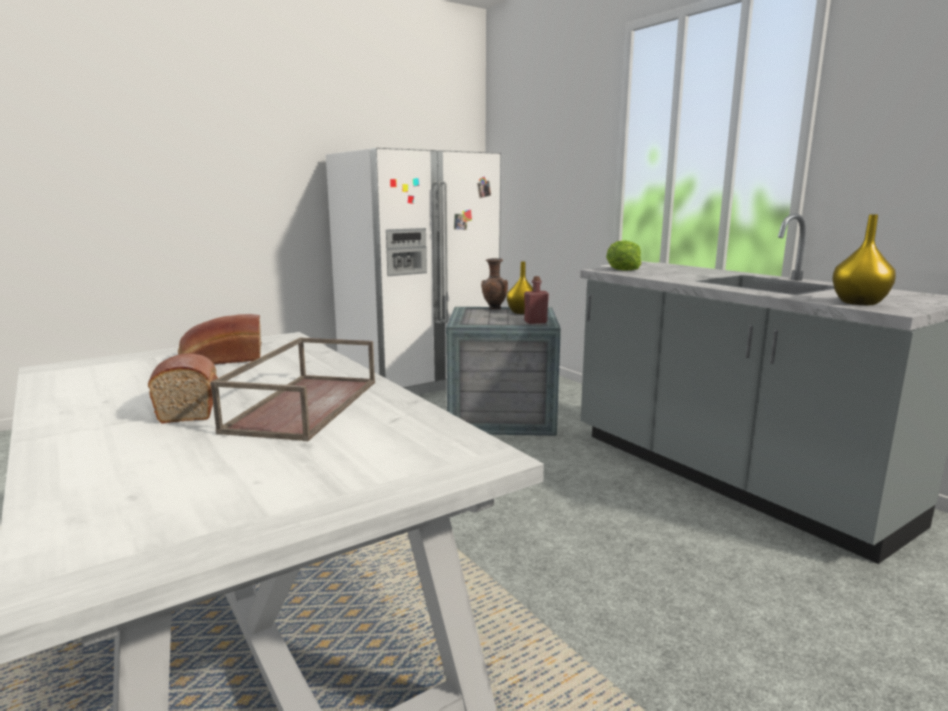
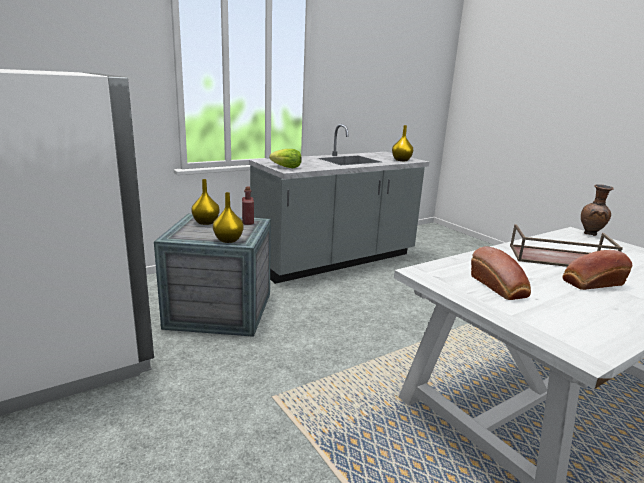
camera: 90 degrees left, 5 degrees up
(466, 320) = (227, 240): none -> yellow vase
(494, 308) = (180, 229): brown vase -> brown vase (591, 234)

